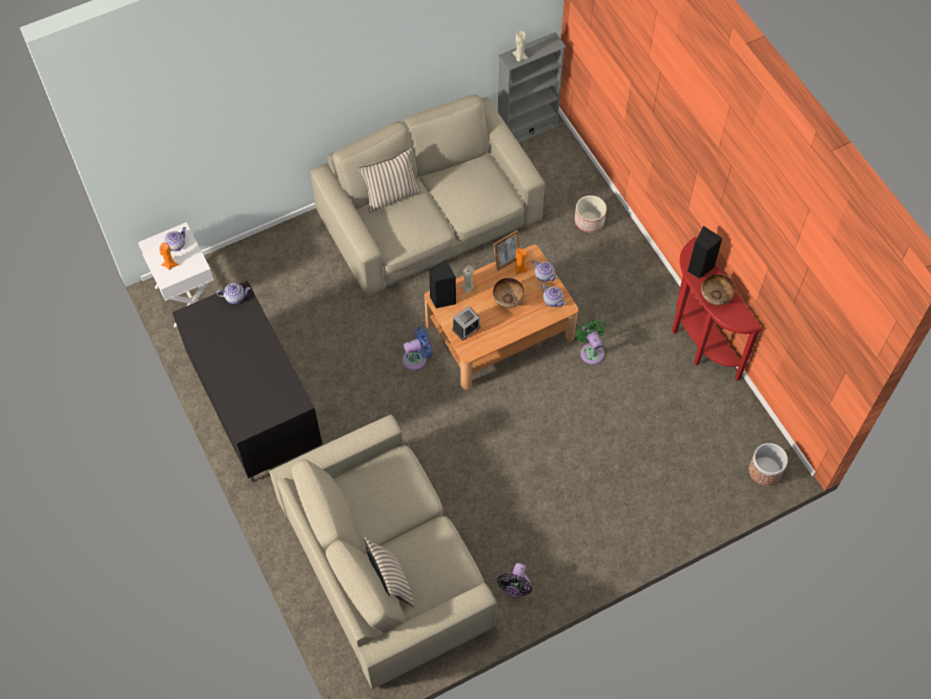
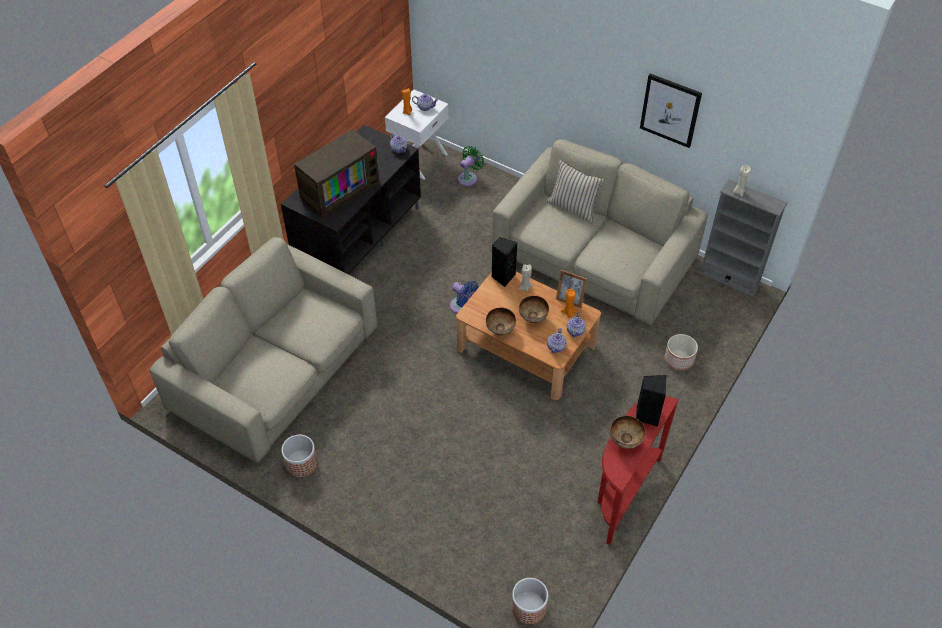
camera: 60 degrees right, 10 degrees down
(252, 378) = (339, 188): none -> television
(390, 582) = (237, 360): beige pillow -> none
(426, 43) = (670, 110): none -> picture
(466, 328) = (487, 303): alarm clock -> none
(505, 334) = (500, 330): none -> bowl
(516, 587) = (301, 464): black fan -> planter
(591, 351) = (553, 417): green fan -> green fan (469, 178)

